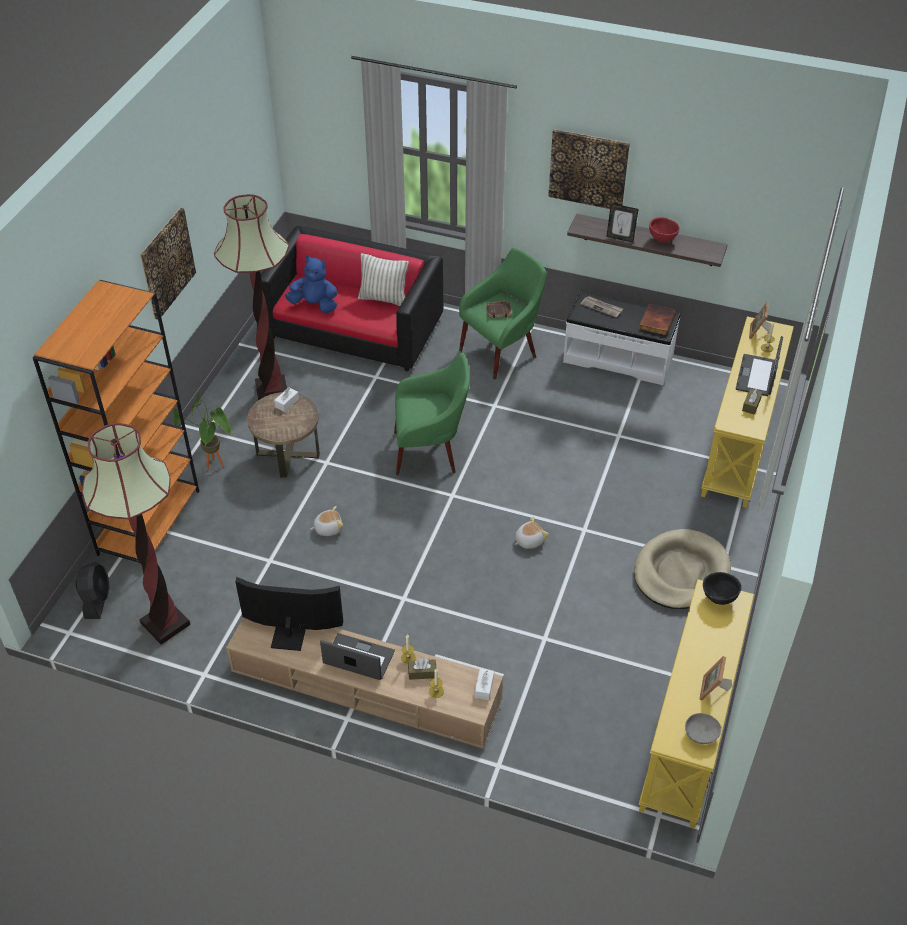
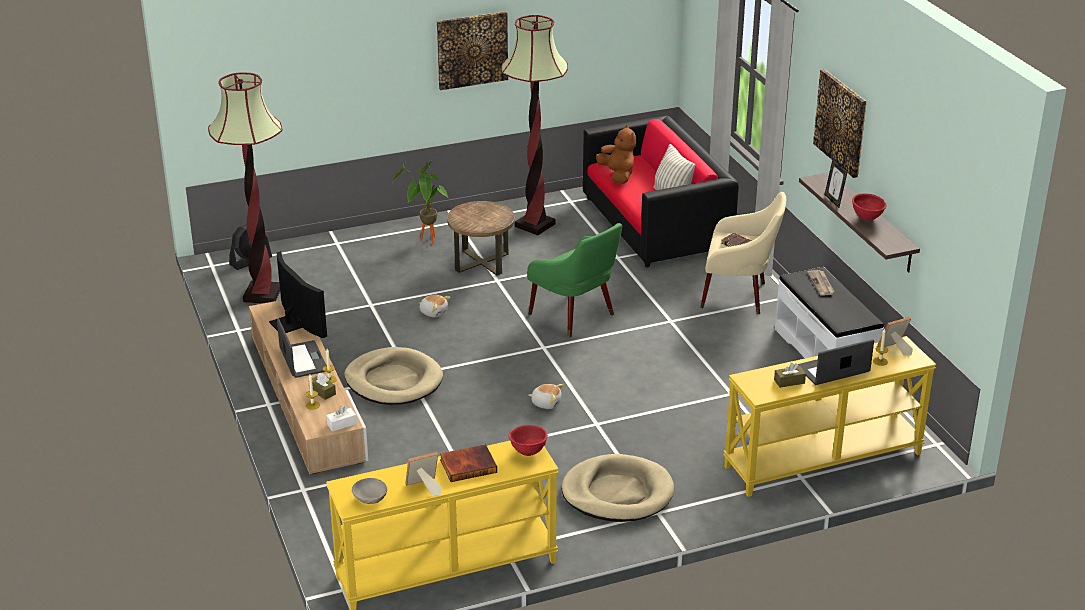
camera: 50 degrees right, 15 degrees down
(149, 521) = (342, 244): orange bookcase -> none
(287, 403) = (496, 211): white tissue box -> none
(314, 304) = (617, 175): blue plush toy -> brown plush toy
(401, 613) = (393, 381): none -> beige dog bed
(502, 351) = (739, 296): green armchair -> beige armchair
(656, 321) = (850, 315): book -> book (468, 465)
(718, 598) = (528, 452): black bowl -> red bowl

